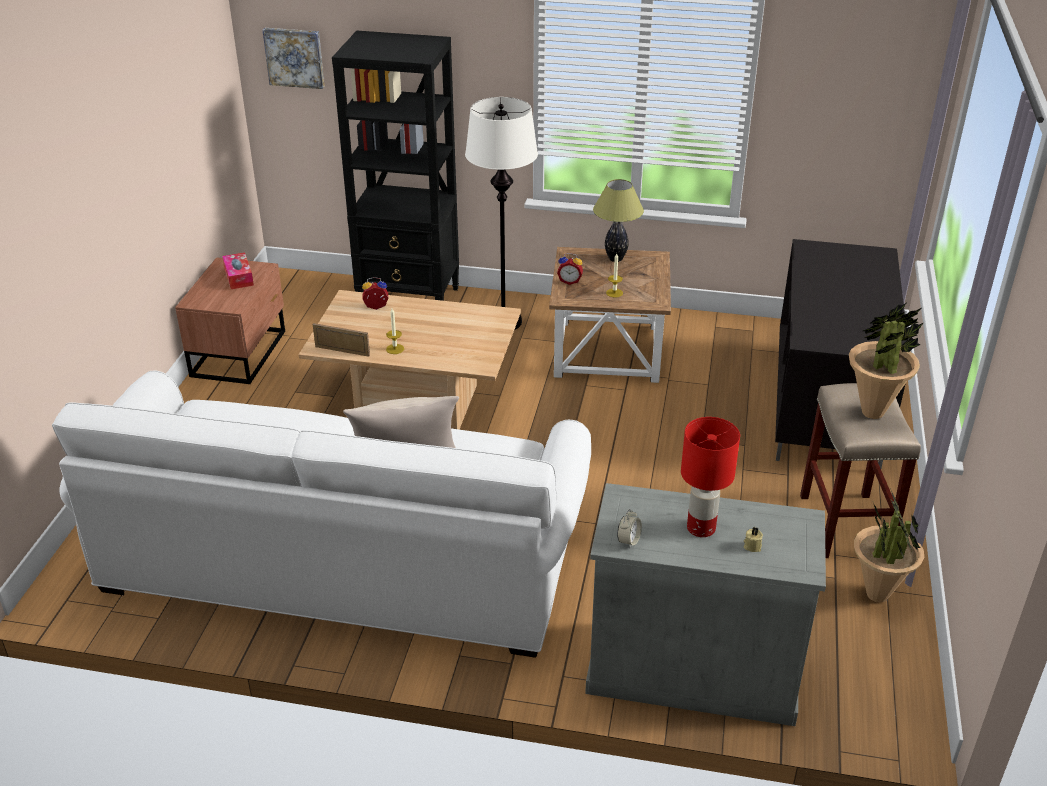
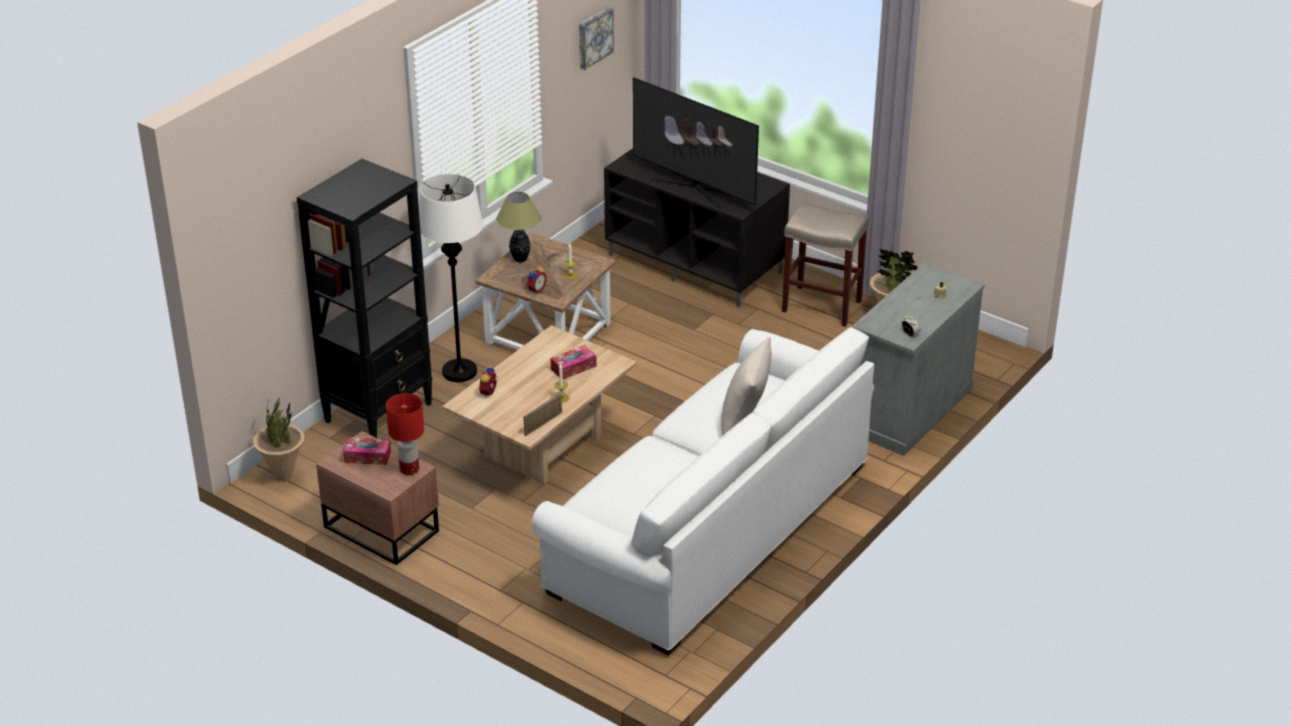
camera: 65 degrees left, 0 degrees up
(295, 57) = (248, 254): picture -> picture (594, 37)
(453, 341) = (573, 368): none -> tissue box
(702, 528) = (914, 306): red table lamp -> red table lamp (410, 469)
(819, 300) = (694, 187): none -> television
(872, 412) = (828, 217): potted plant -> potted plant (283, 476)

